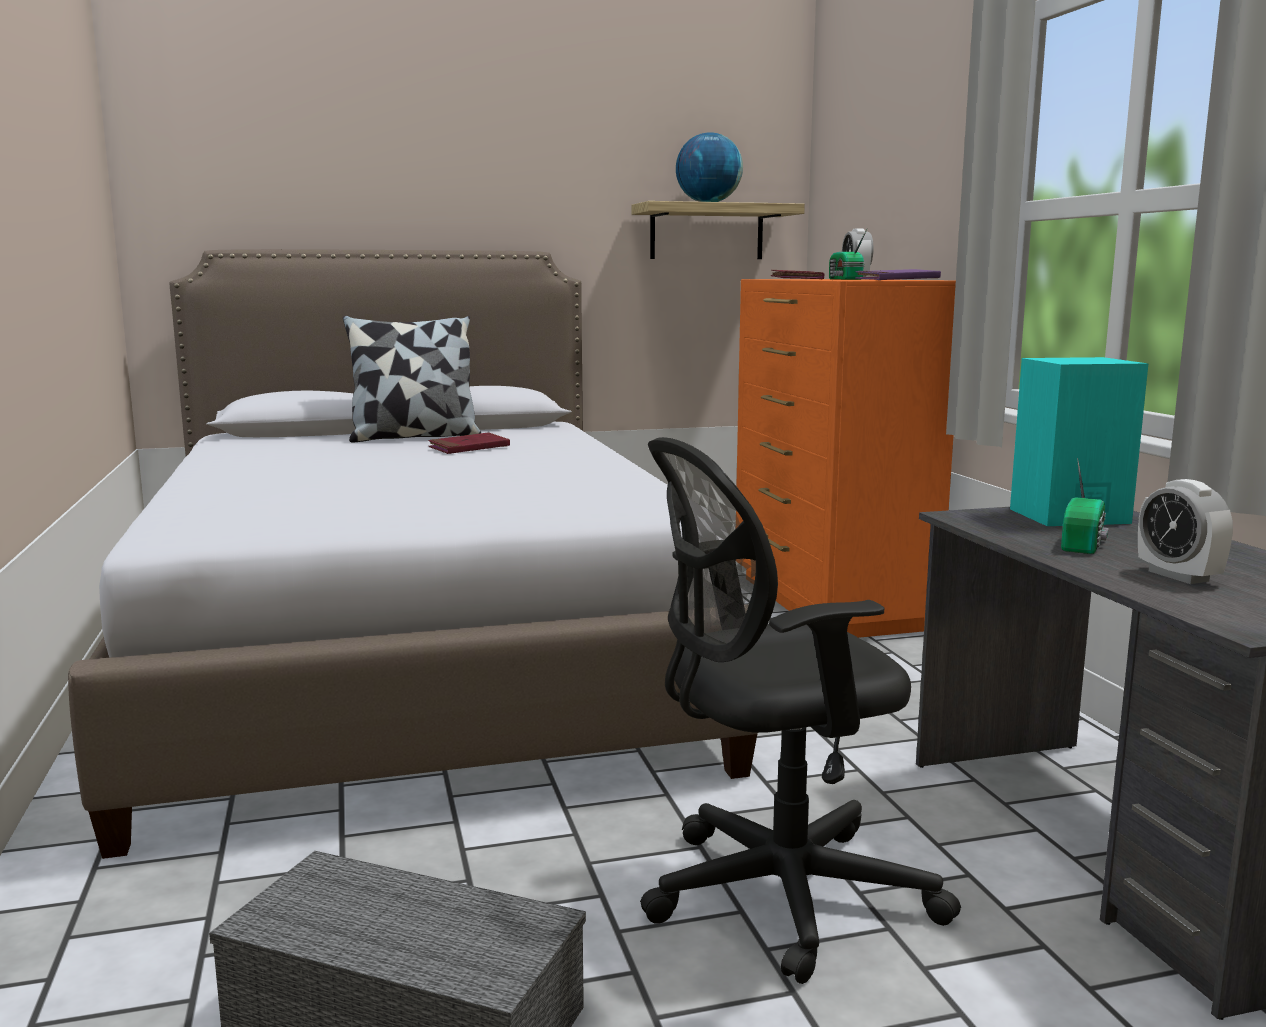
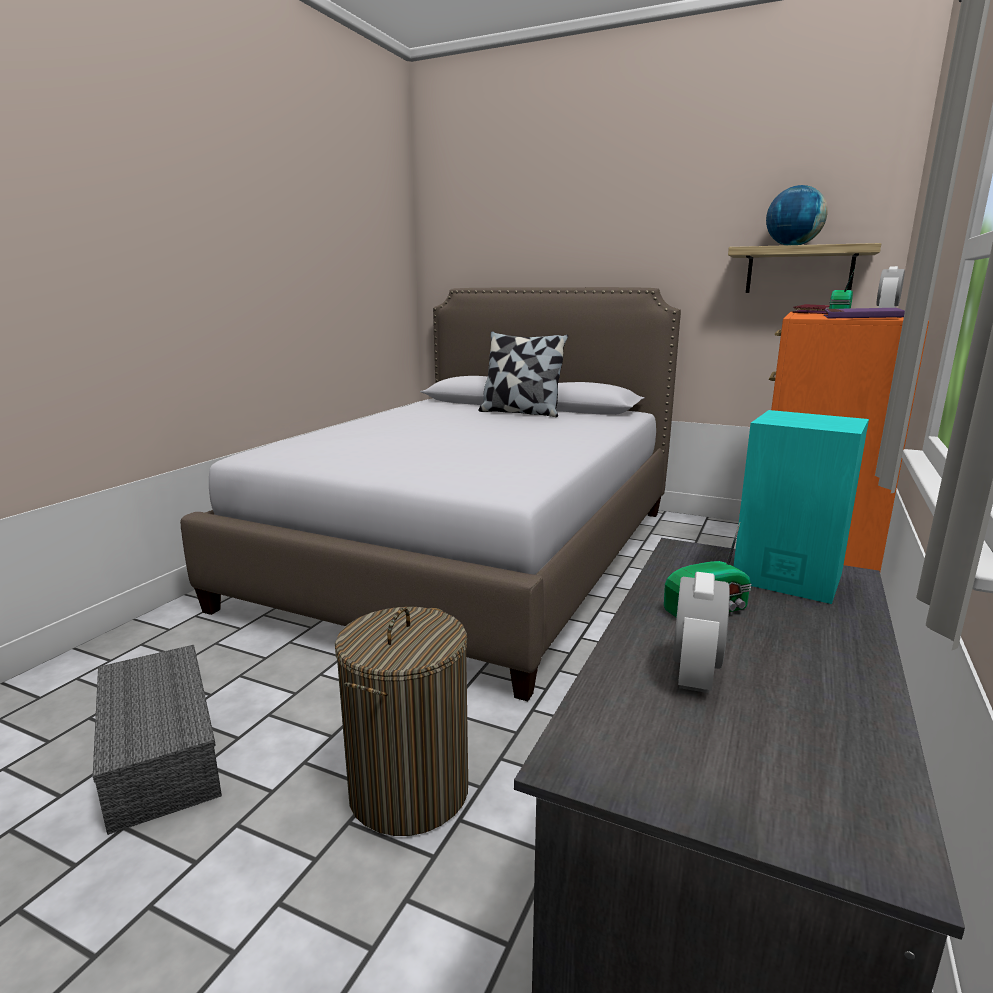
camera: 40 degrees right, 5 degrees up
(469, 448) = (527, 424): red book -> none
(775, 896) = (409, 790): black office chair -> laundry basket

